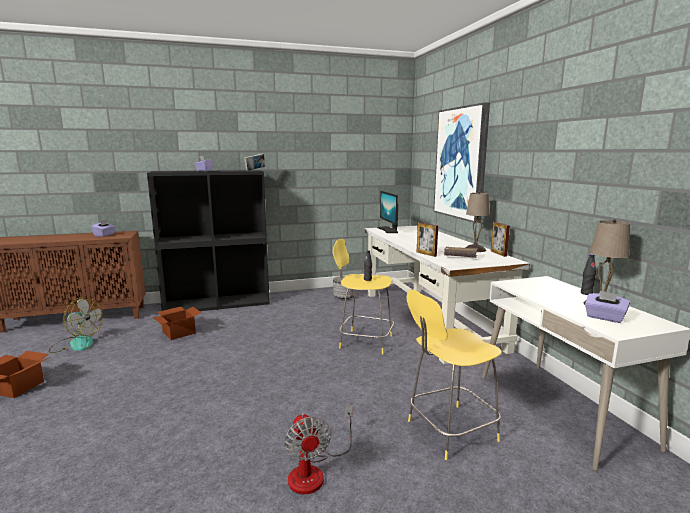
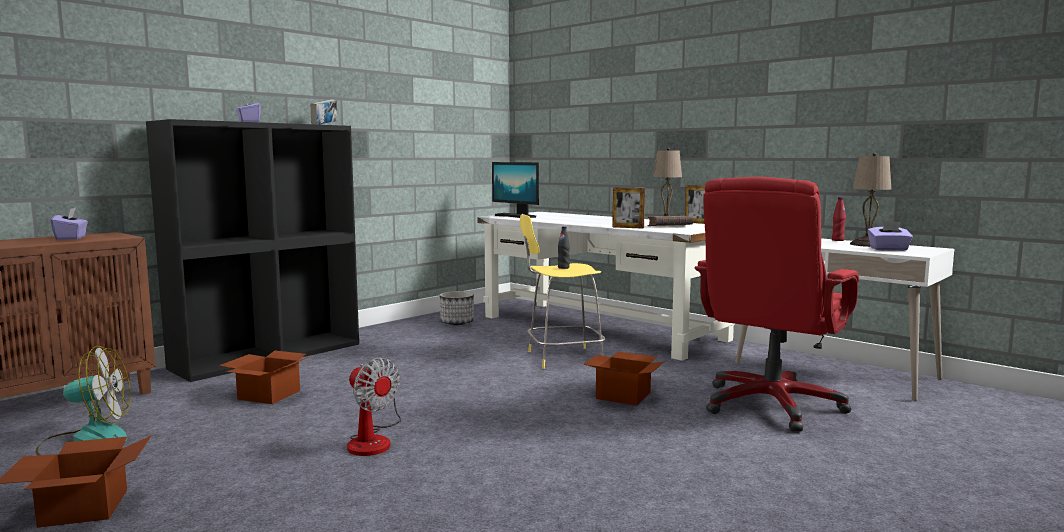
camera: 30 degrees left, 5 degrees down
(314, 471) = (700, 463): fan -> fan (373, 440)
(356, 387) = (624, 395): none -> cardboard box
(449, 431) = (771, 405): yellow stool -> red office chair
(461, 163) = (615, 119): picture -> none
(586, 293) = (837, 240): black bottle -> red bottle

